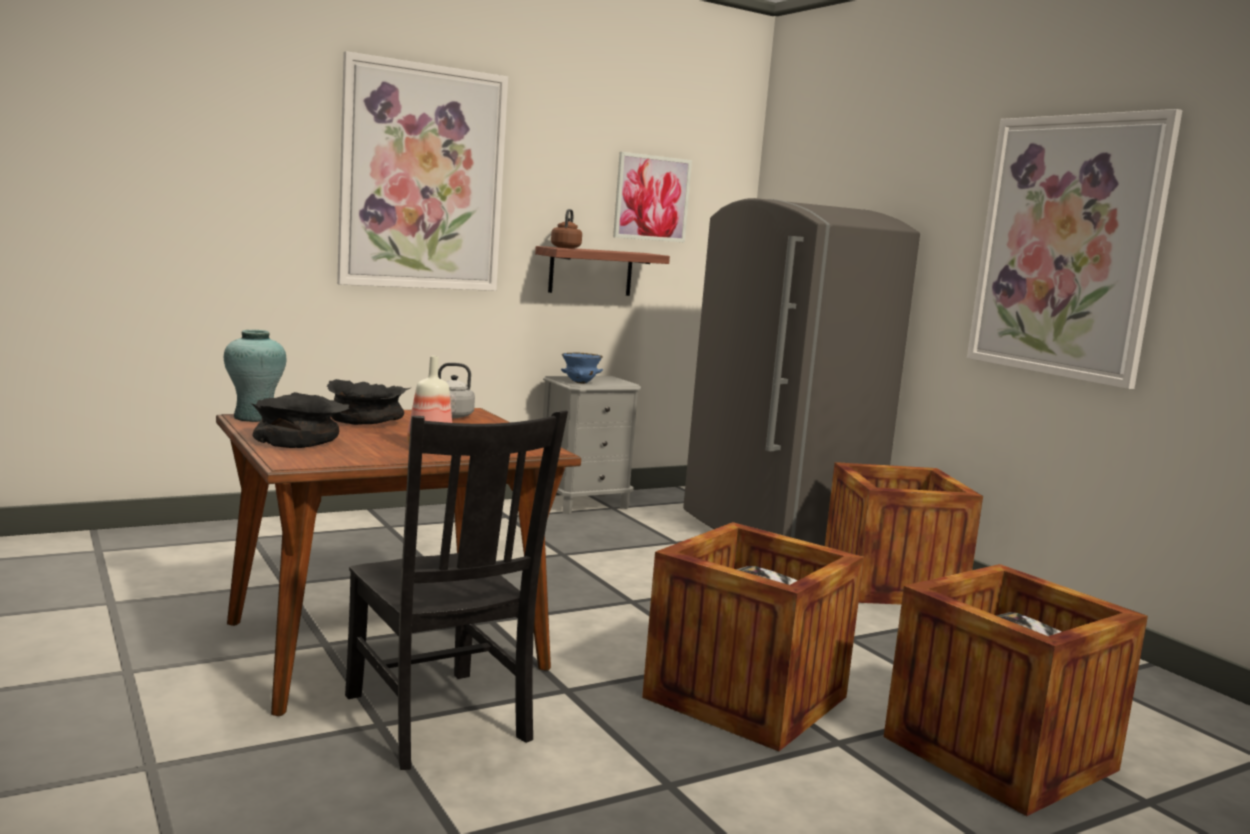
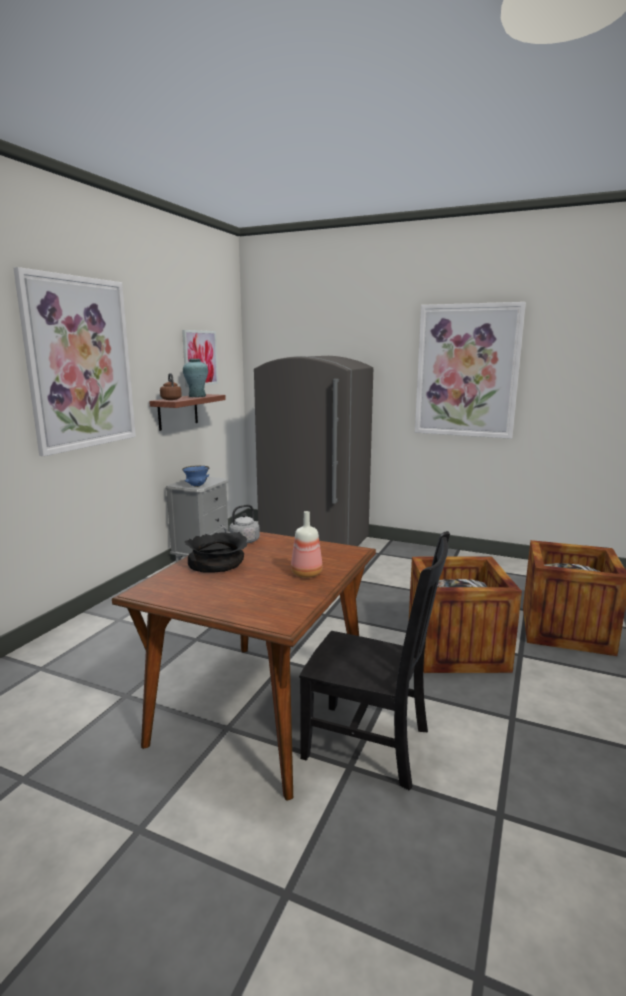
camera: 35 degrees left, 5 degrees up
(255, 417) = (149, 590): turquoise vase -> turquoise vase (197, 396)
(299, 440) = (230, 599): black bowl -> none
(891, 584) = (403, 556): crate -> none

